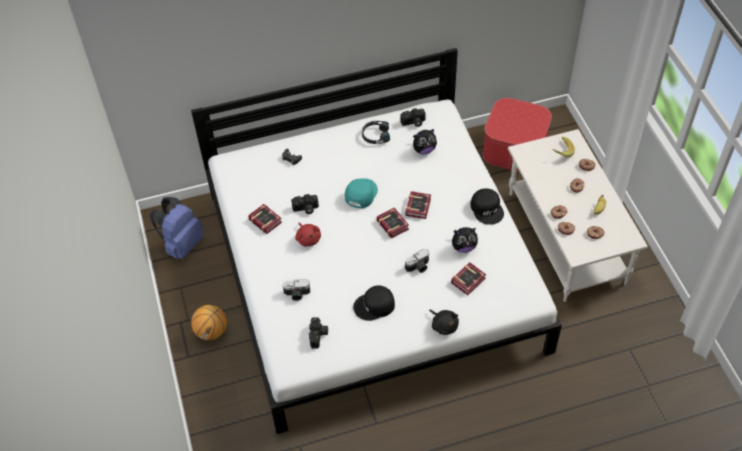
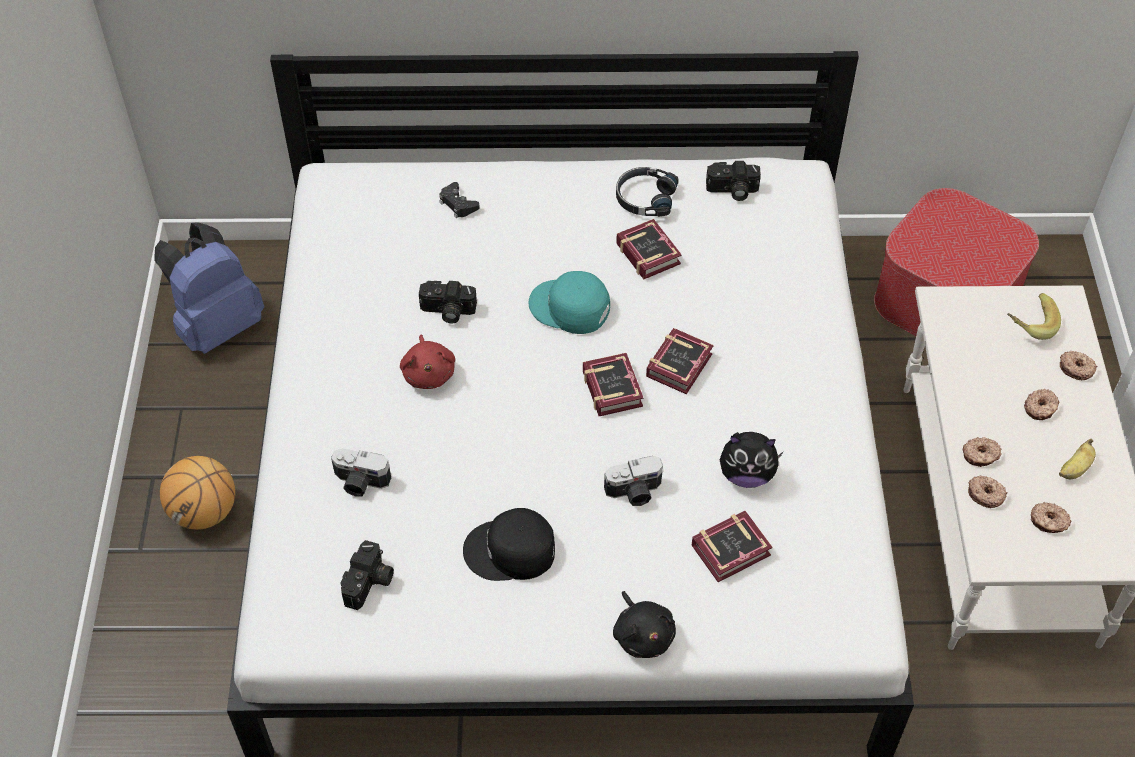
camera: 15 degrees right, 0 degrees up
(265, 220) = (358, 313): book -> book (648, 251)
(360, 193) = (569, 308): turquoise cap -> turquoise cap turned 105 degrees counterclockwise
(424, 150) = (734, 250): plush toy -> none
(487, 209) = (826, 406): black cap -> none

